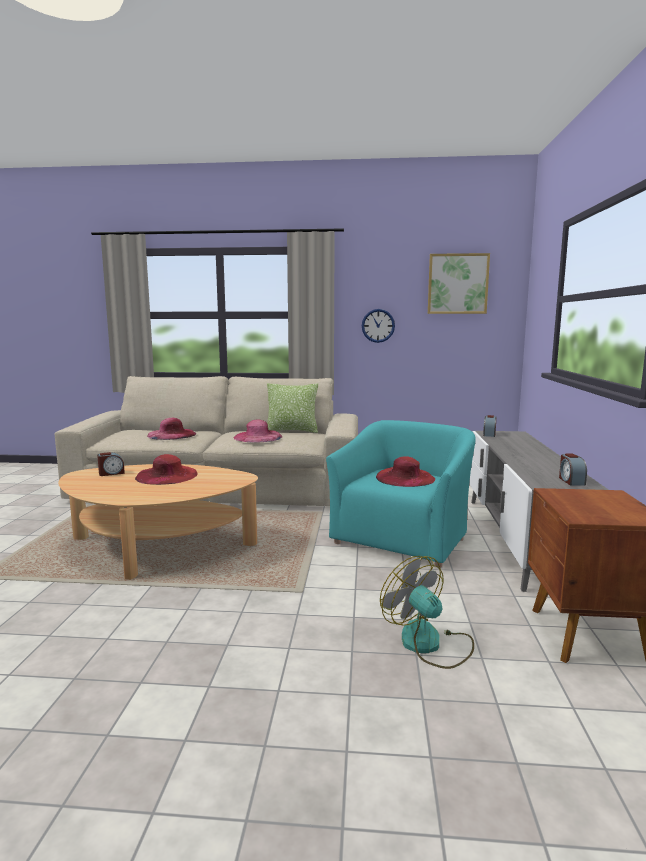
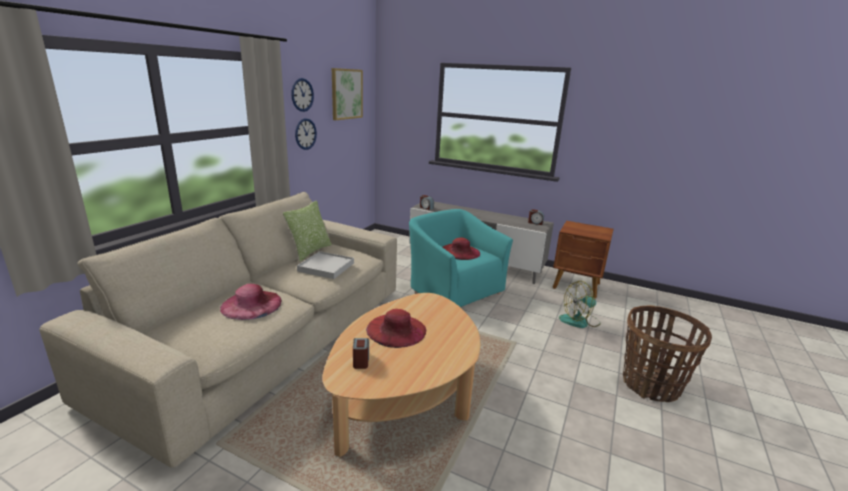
camera: 70 degrees left, 10 degrees up
(257, 731) = (651, 385): none -> basket
(258, 437) = (326, 267): pink hat -> white tray
(376, 284) = (302, 95): none -> wall clock

